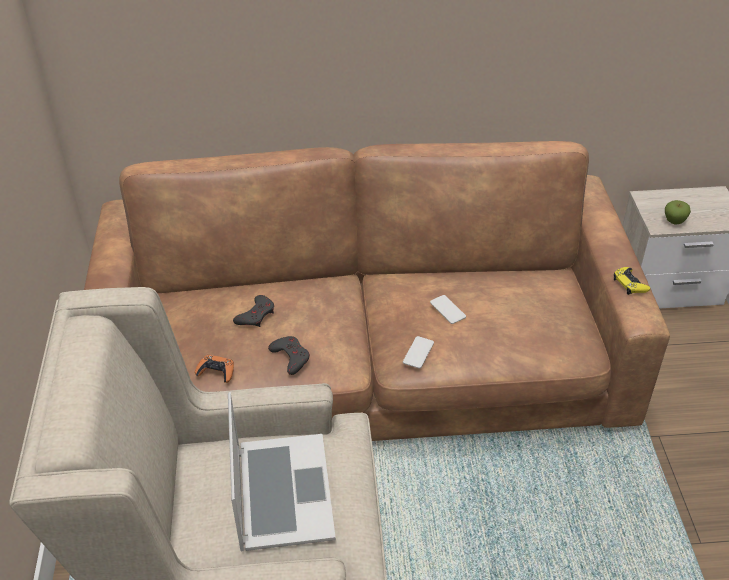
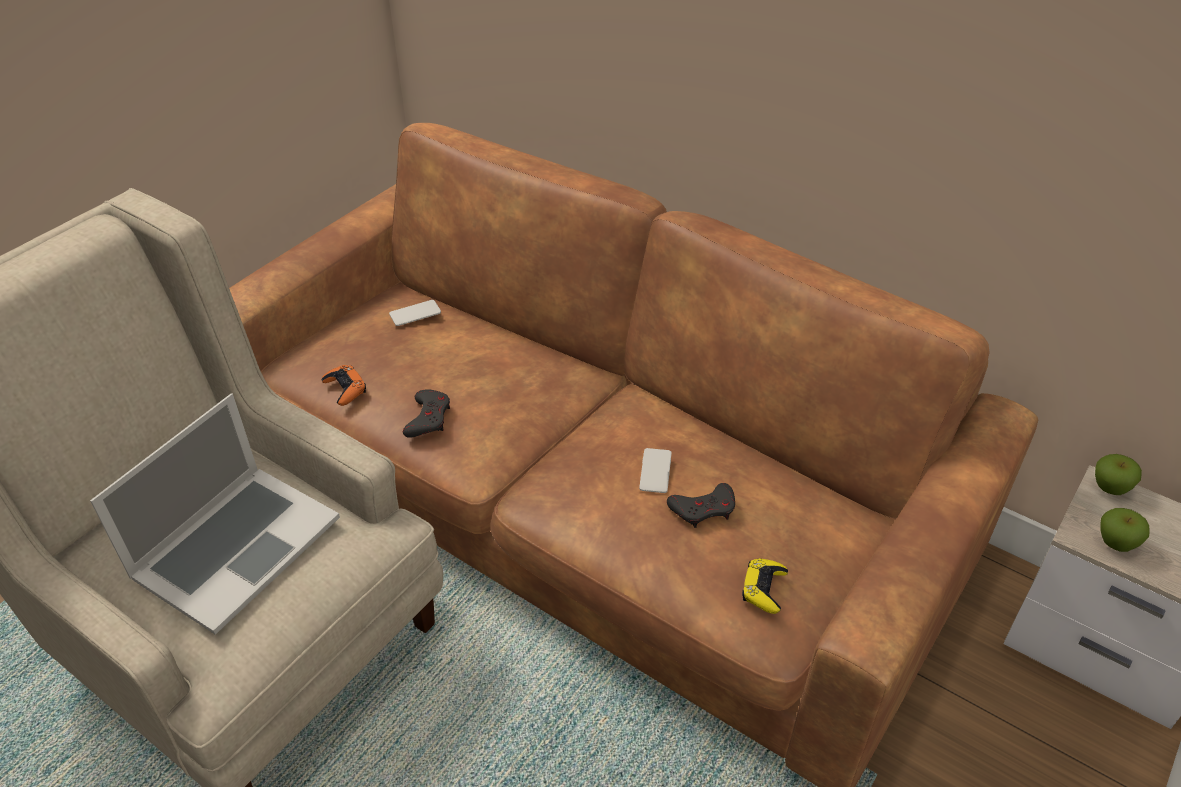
camera: 40 degrees right, 0 degrees up
(256, 315) = (450, 355): grey game controller -> grey game controller (703, 509)
(418, 353) = (563, 498): phone -> phone (415, 313)
(630, 284) = (902, 577): yellow game controller -> yellow game controller (763, 589)
(648, 197) = (1109, 488): none -> apple

